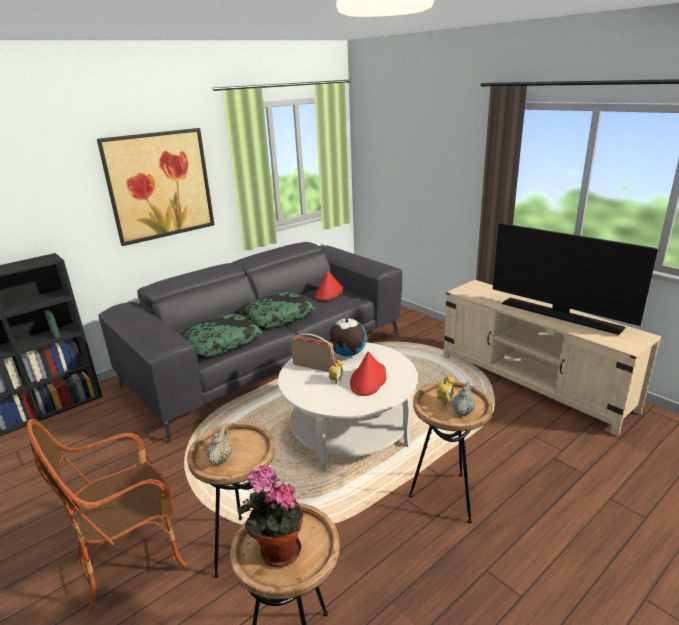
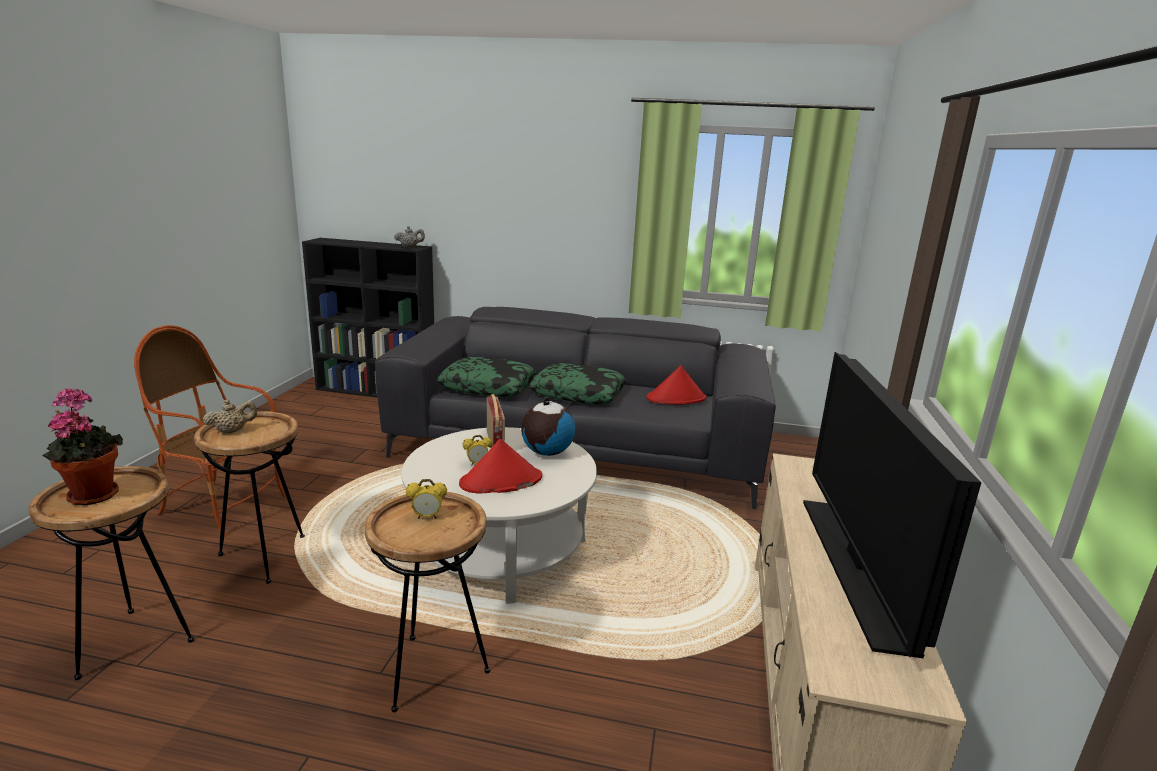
camera: 50 degrees right, 5 degrees down
(159, 185) = (550, 205): picture -> none
(463, 411) = (412, 535): grey teapot -> grey teapot (409, 247)

